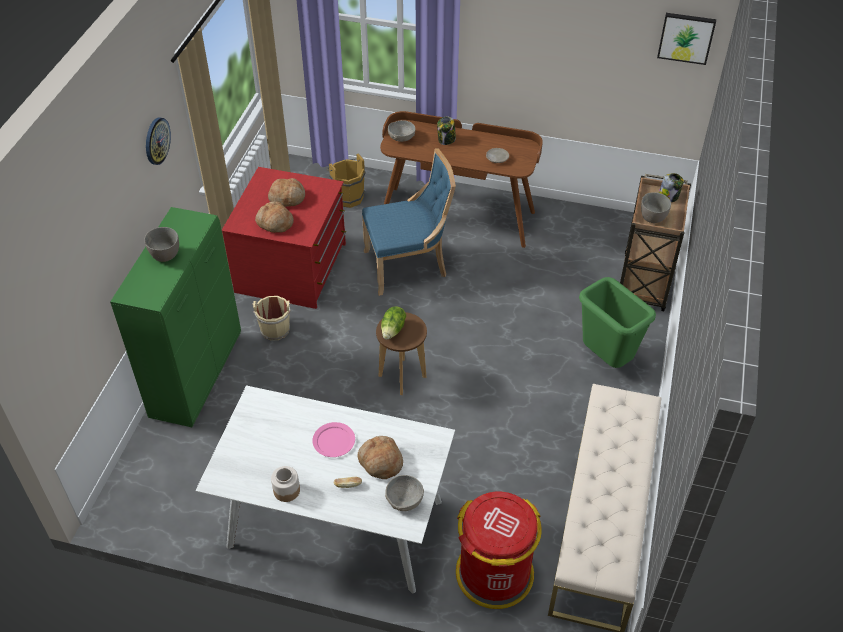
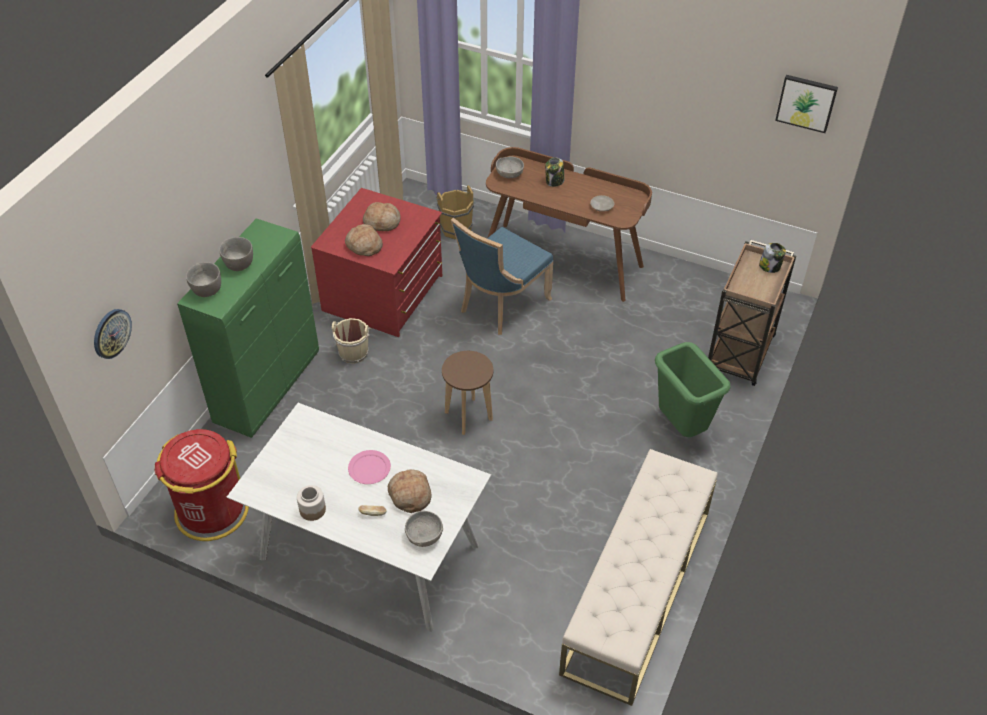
camera: 10 degrees right, 0 degrees up
(156, 141) = (246, 152): wall clock -> wall clock (111, 333)
(393, 330) = (459, 367): lettuce -> none
(409, 265) = (501, 305): blue chair -> blue chair turned 135 degrees clockwise
(494, 574) = (515, 625): red trash can -> red trash can (211, 511)
(652, 217) = (747, 286): grey bowl -> grey bowl (206, 290)

